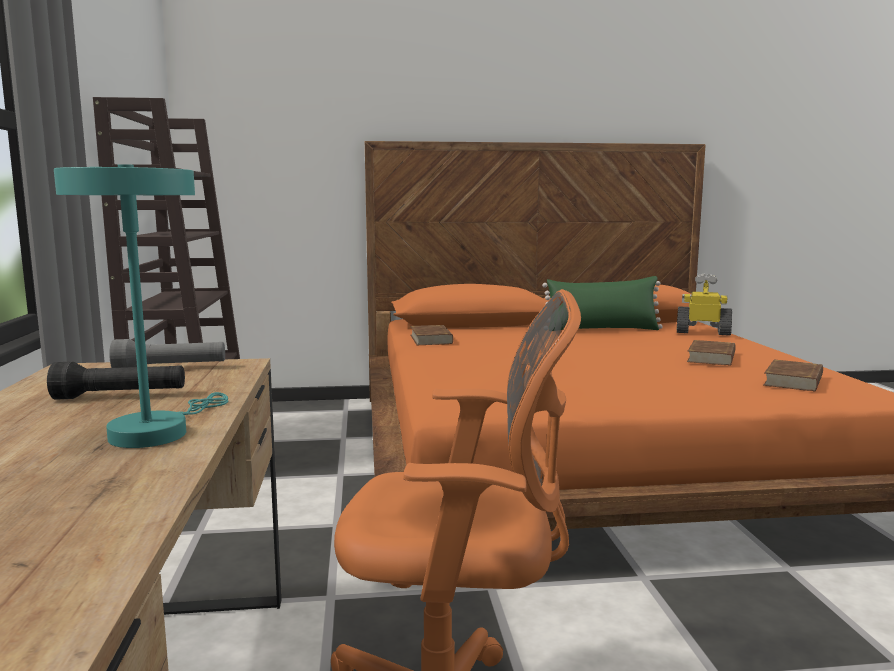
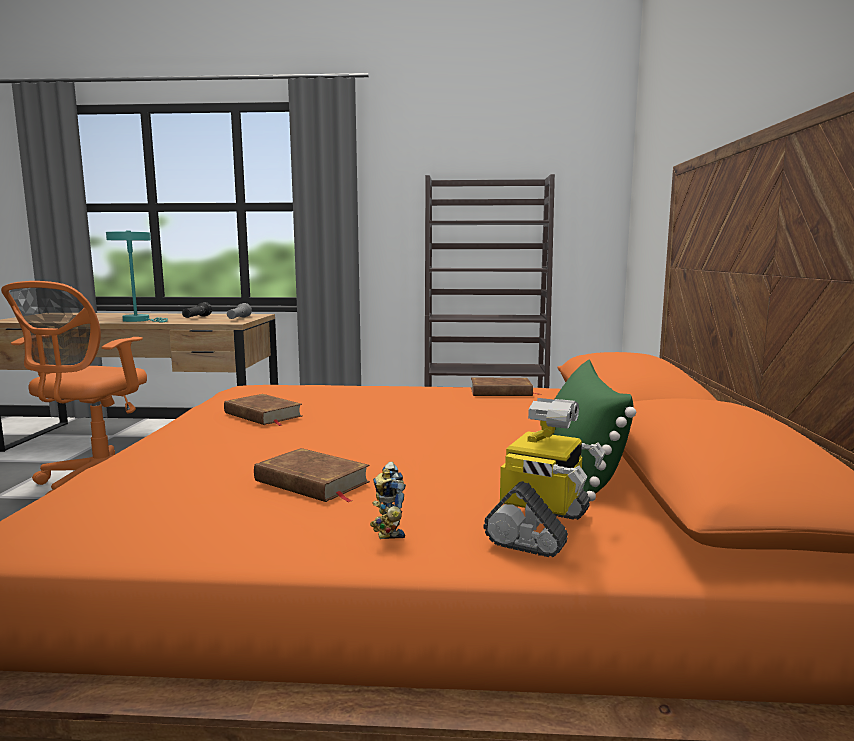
camera: 100 degrees right, 0 degrees up
(743, 347) = (385, 531): none -> toy robot
(794, 381) = (140, 495): brown book -> brown book (263, 415)

